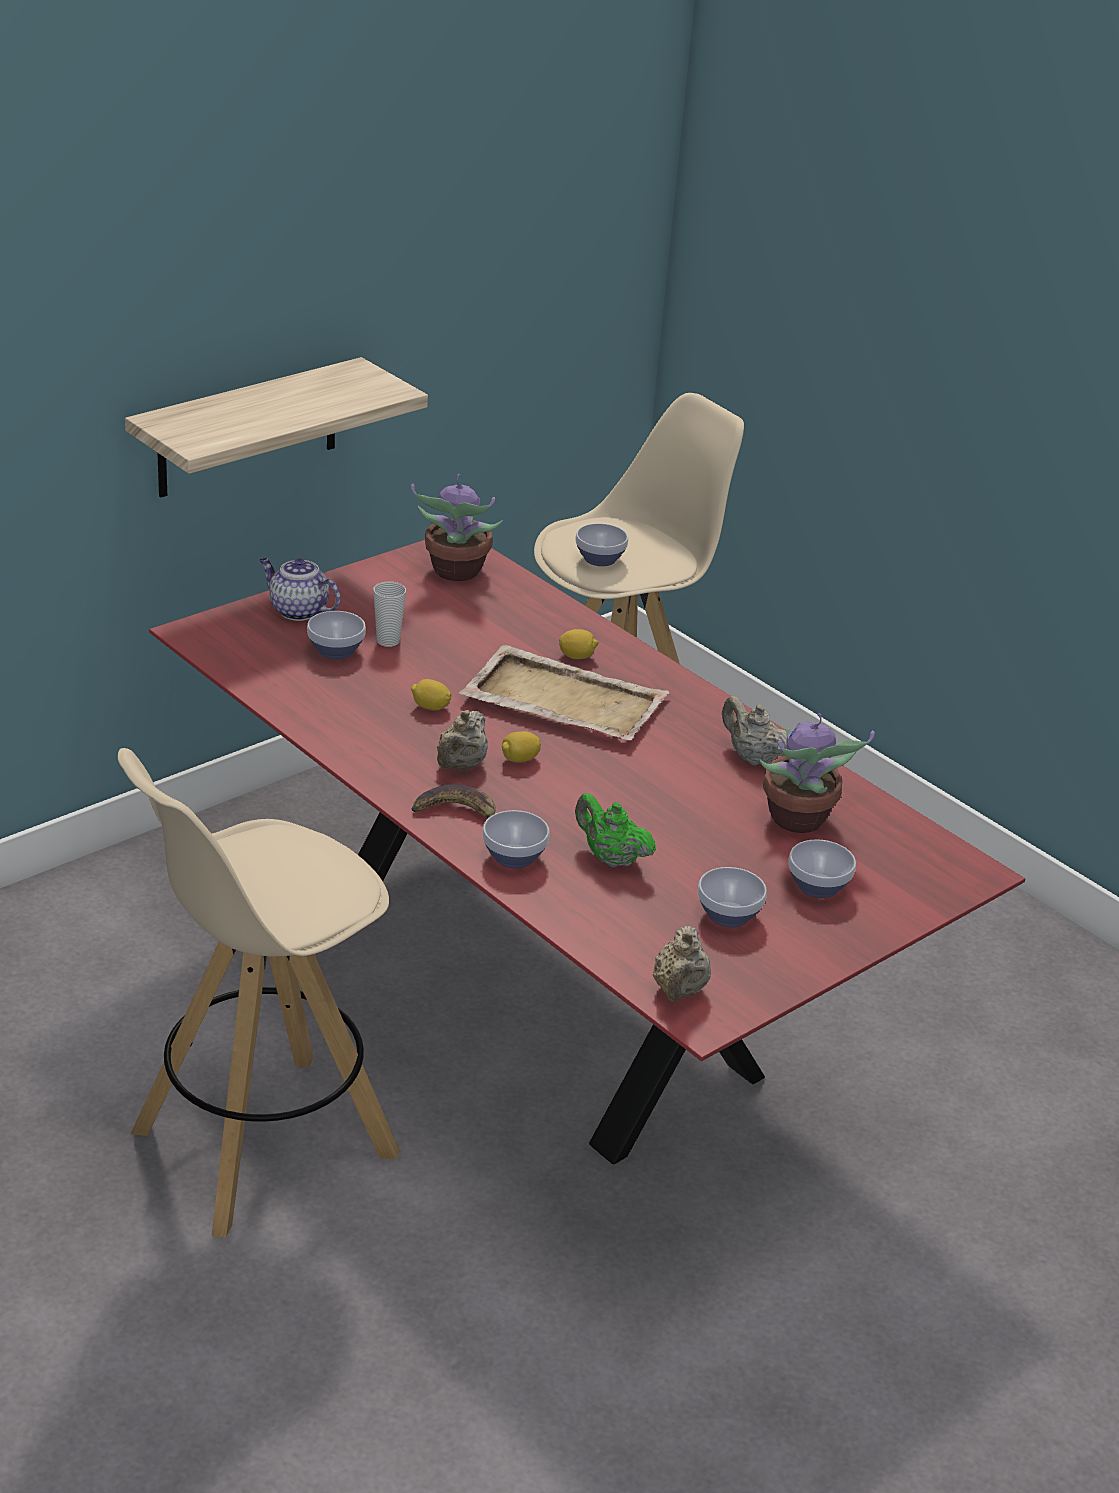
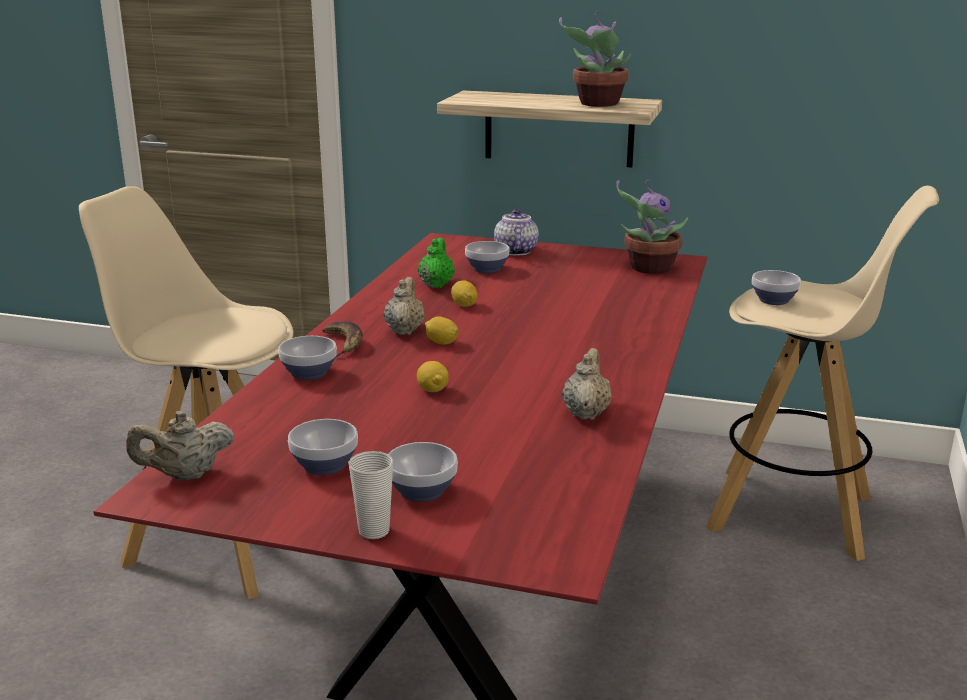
camera: 60 degrees right, 10 degrees down
(388, 641) = (524, 276): cup -> cup (374, 531)
(460, 766) = (405, 330): beige teapot -> beige teapot turned 105 degrees clockwise
(562, 700) = (546, 334): beige tray -> none
(577, 656) = (614, 323): lemon -> lemon (432, 390)
(610, 858) = (351, 402): green teapot -> green teapot (436, 284)
(798, 820) = (518, 455): potted plant -> potted plant (597, 104)

